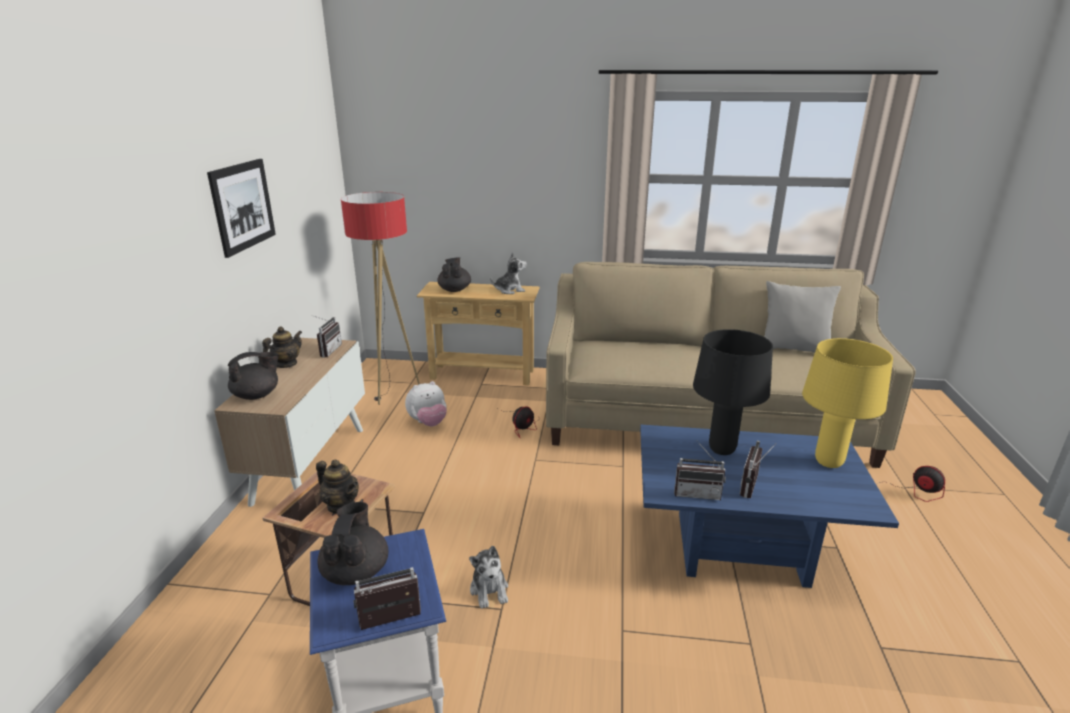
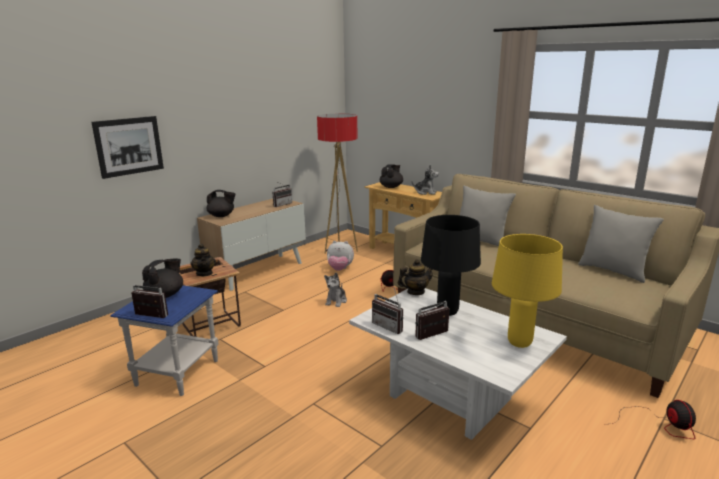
camera: 35 degrees right, 5 degrees down
(243, 206) = (245, 110): picture -> picture (129, 146)
(286, 364) = (253, 206): teapot -> teapot (415, 292)
(489, 590) = (270, 356): plush toy -> plush toy (336, 301)
(635, 343) = (481, 241): none -> grey pillow
(740, 548) = (450, 397): blue coffee table -> white coffee table

